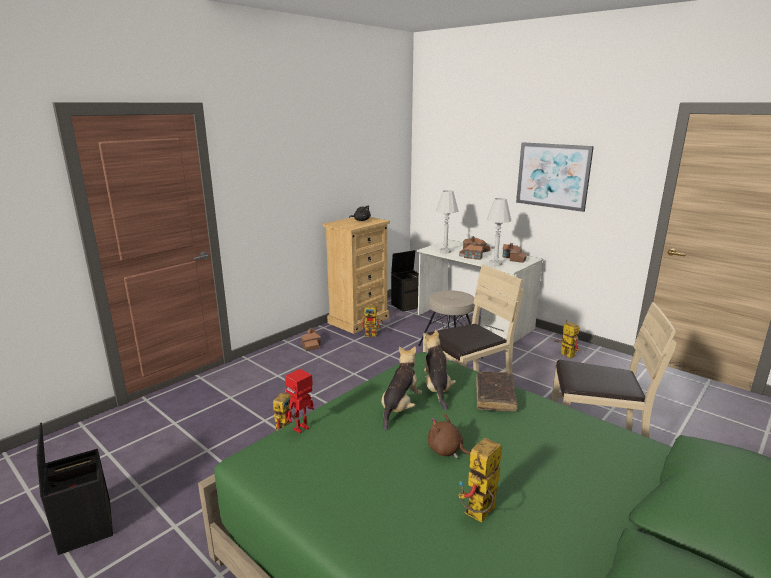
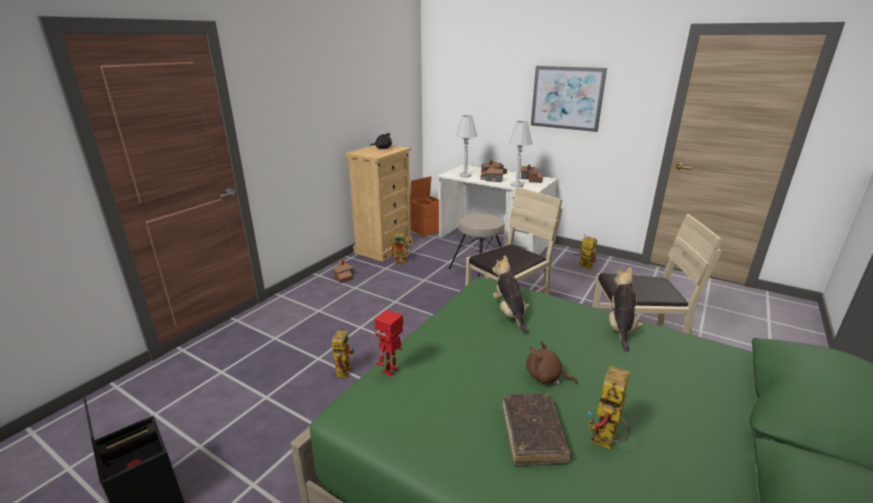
camera: 10 degrees left, 5 degrees up
(400, 408) = (482, 337): plush toy -> plush toy (620, 328)
(407, 305) = (427, 229): black storage box -> orange storage box
(495, 397) = (567, 316): brown book -> brown book (533, 434)

